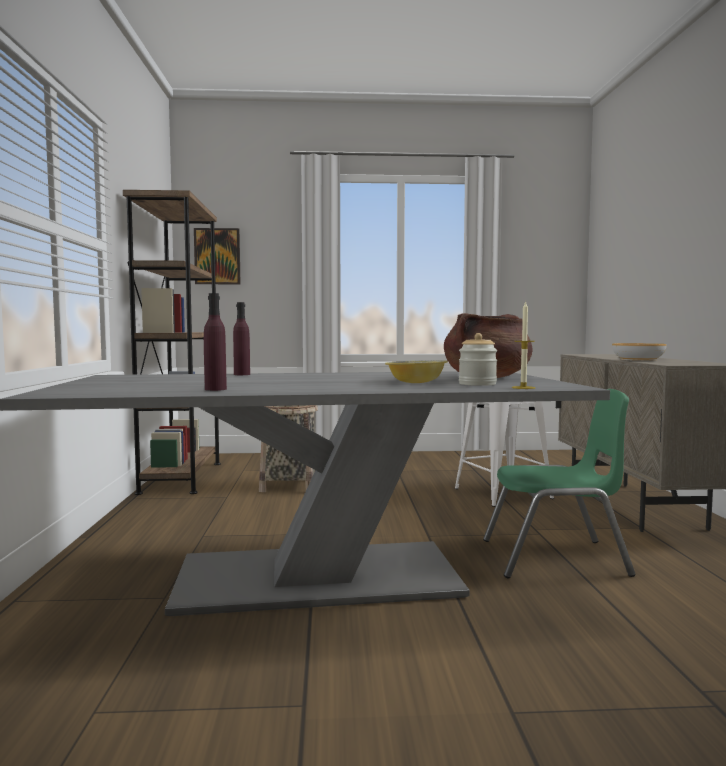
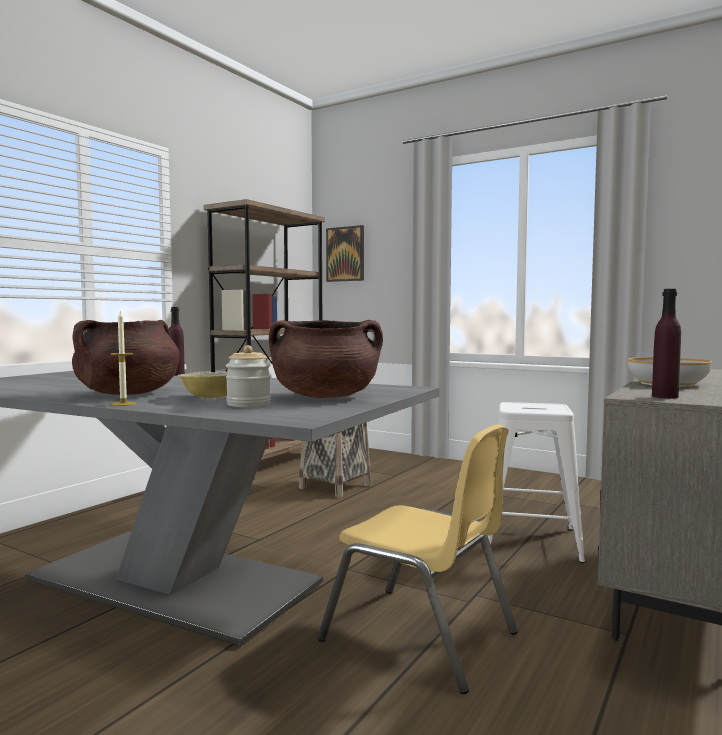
camera: 35 degrees right, 0 degrees up
(215, 389) = (37, 390): purple bottle -> purple bottle (664, 396)
(330, 386) = (128, 394): none -> brown cooking pot
(523, 388) = (245, 414): candle -> candle (123, 404)
(555, 558) = (420, 637): green chair -> yellow chair

